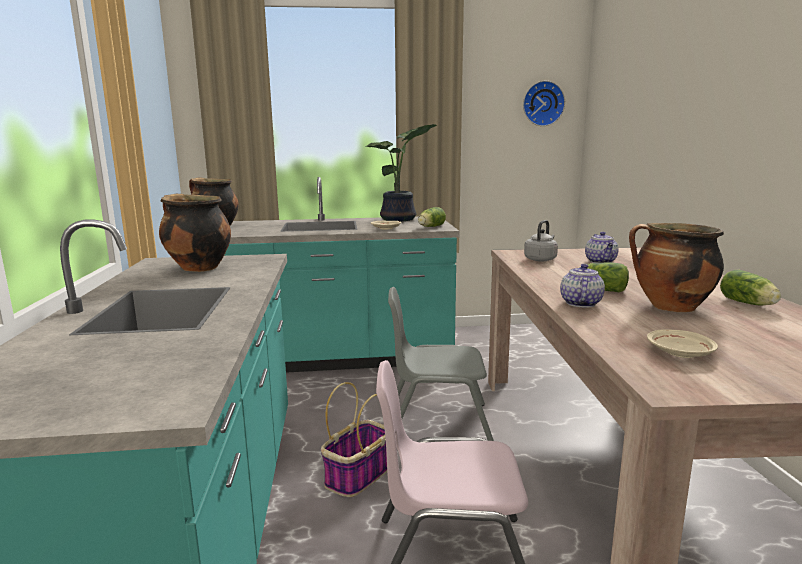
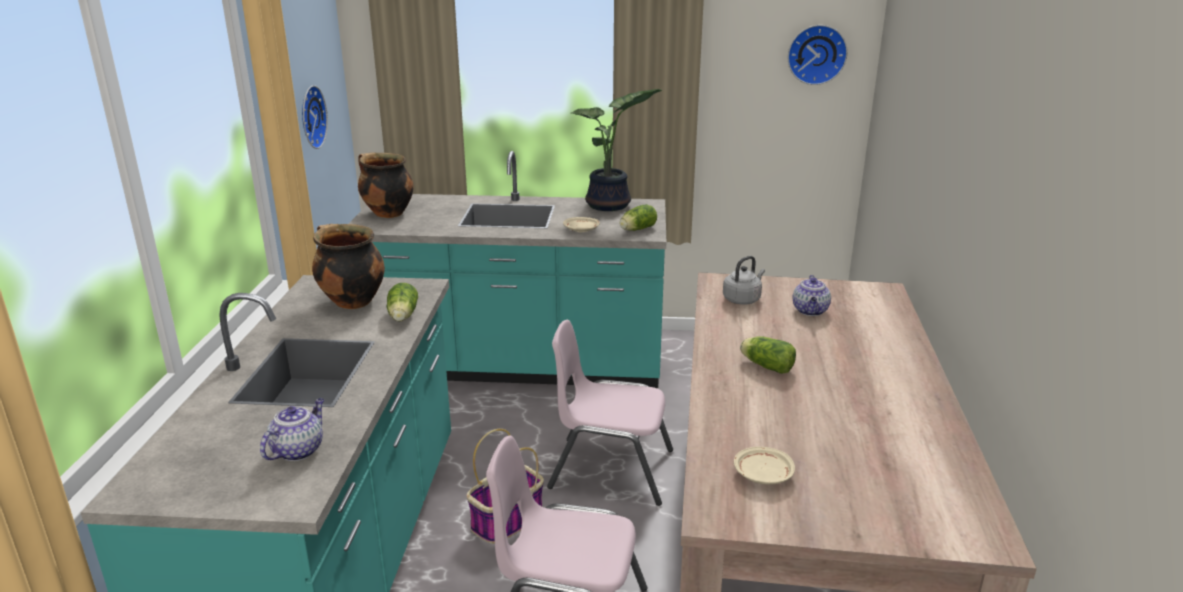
camera: 10 degrees right, 10 degrees up
(146, 142) = (310, 117): none -> wall clock
(437, 423) = (611, 469): grey chair -> pink chair
(580, 303) = (726, 388): teapot -> teapot (298, 450)
(670, 307) = (816, 405): cooking pot -> none
(749, 304) = (908, 408): lettuce -> lettuce (402, 317)

